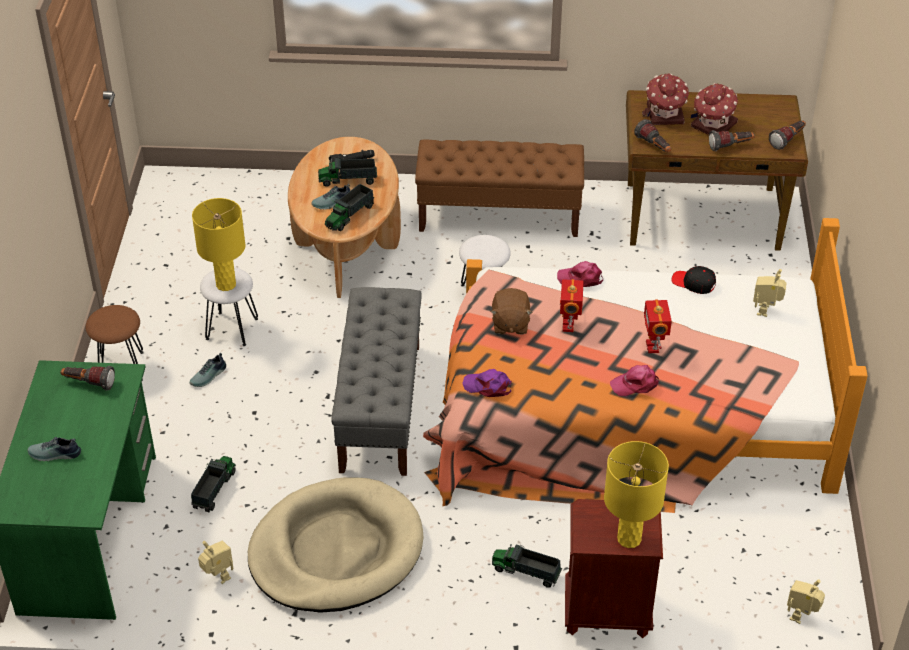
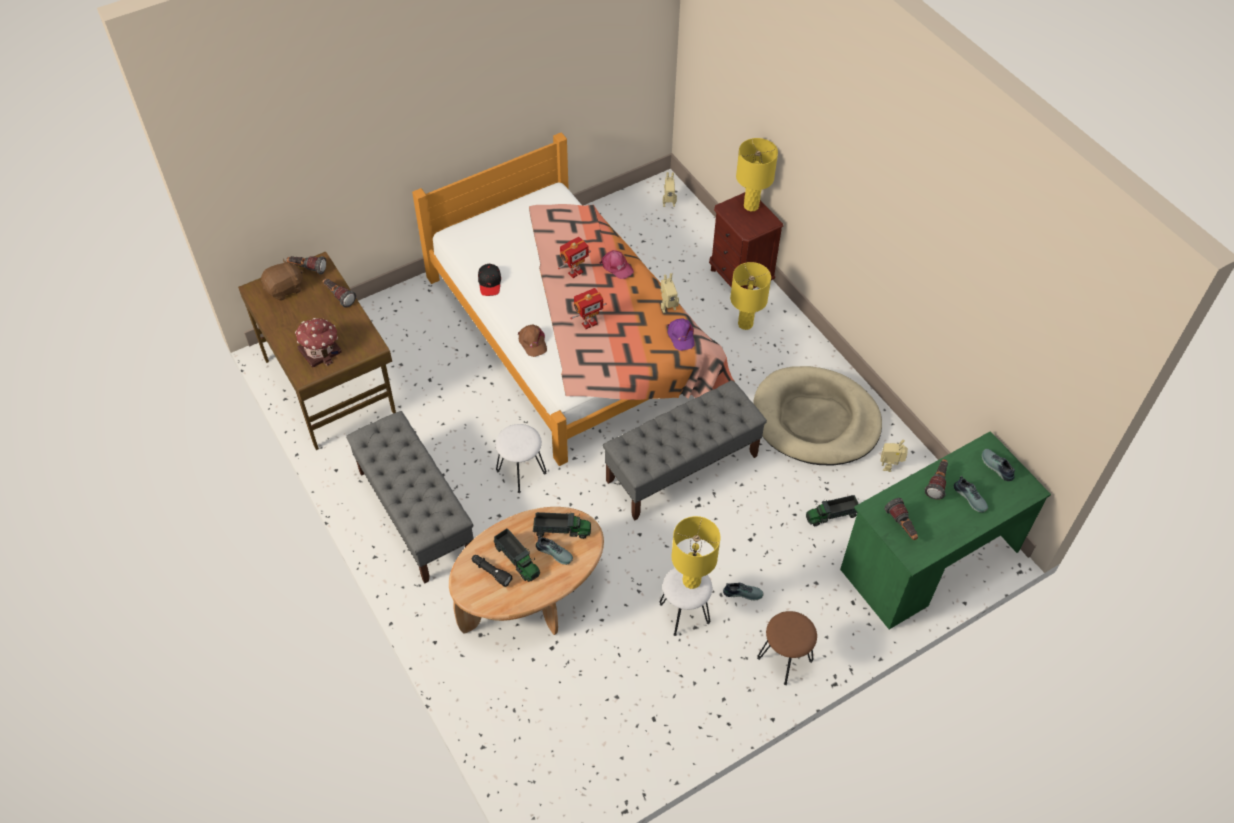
camera: 125 degrees left, 10 degrees up
(59, 499) = (996, 467): none -> shoe
(499, 215) = (415, 514): brown bench -> grey bench
(510, 324) = (613, 354): brown plush toy -> brown plush toy (285, 289)
(526, 572) = (745, 324): toy truck -> yellow table lamp
(580, 278) = (532, 342): pink cap -> brown cap
(654, 147) = (370, 339): flashlight -> flashlight (937, 483)
(713, 125) = (316, 317): toy house -> none
(766, 311) = (490, 238): toy robot -> toy robot (667, 306)

